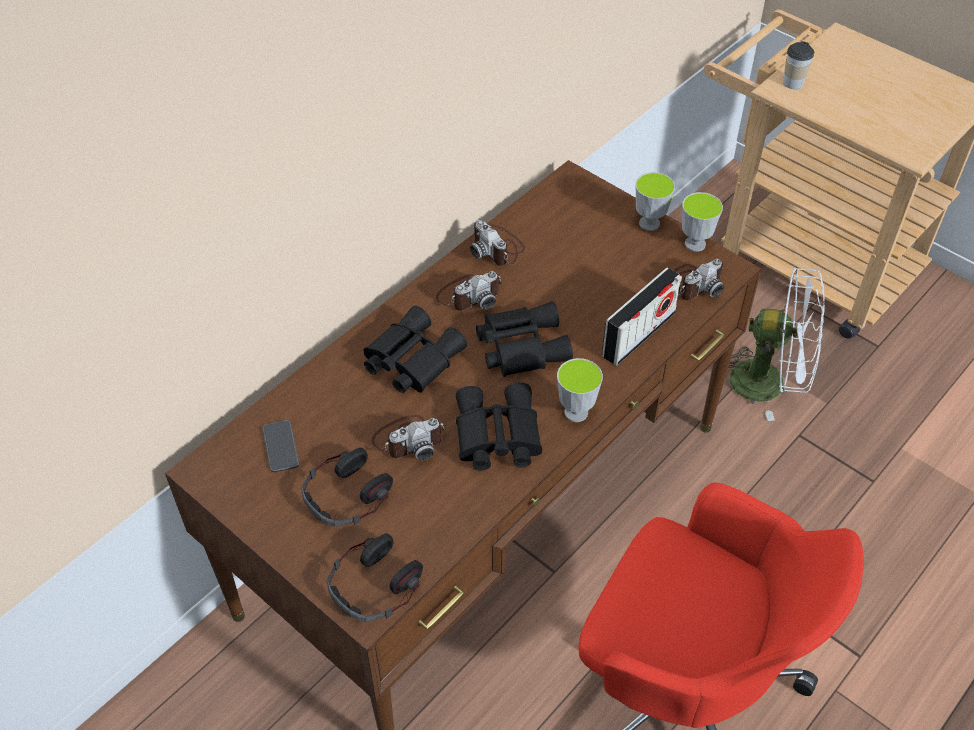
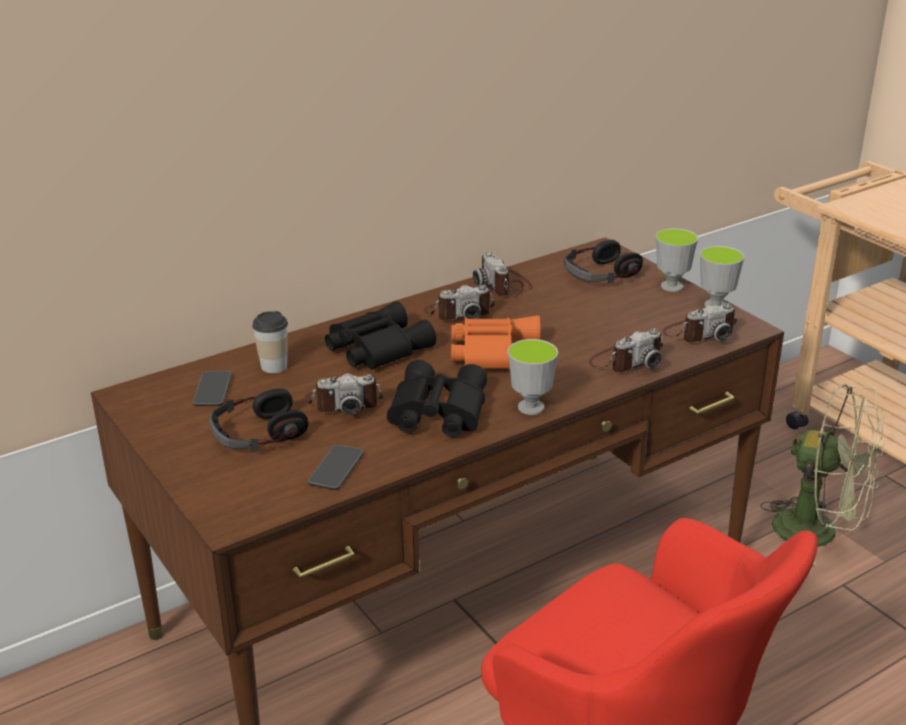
camera: 15 degrees right, 20 degrees down
(375, 586) = (249, 503): headphones -> headphones (601, 274)
(434, 526) = (336, 468): none -> phone
(520, 345) = (494, 353): black binoculars -> orange binoculars
(639, 334) = (626, 361): radio -> camera
(769, 382) = (819, 532): white fan -> green fan
(793, 83) = (864, 204): cup -> cup (274, 366)

